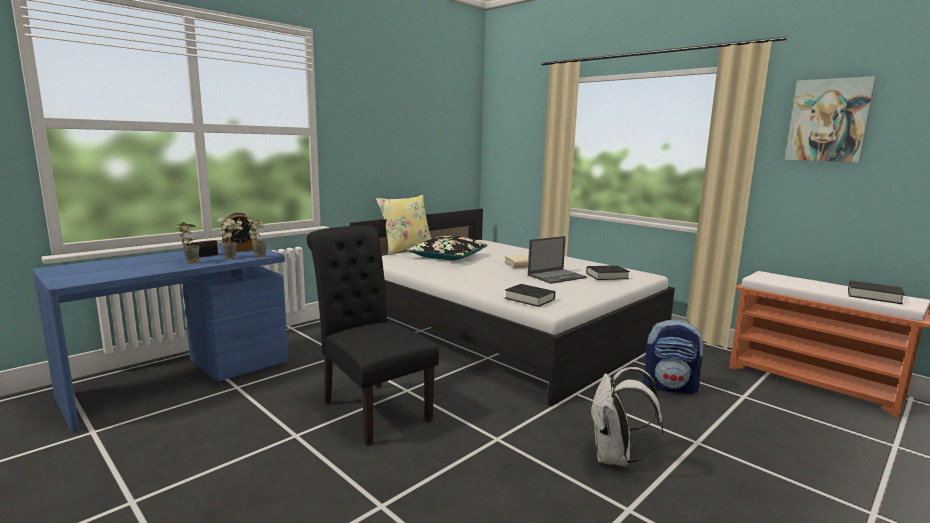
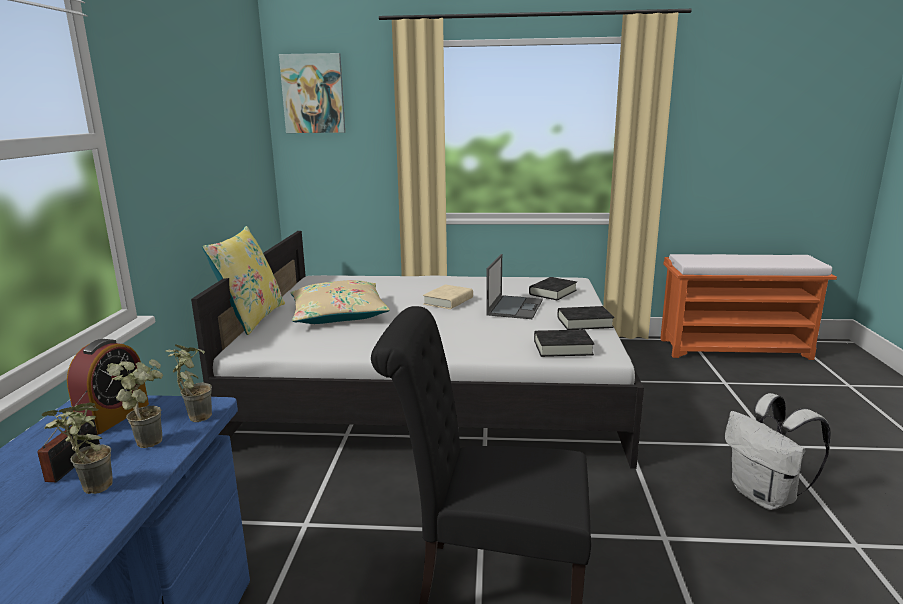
camera: 40 degrees left, 5 degrees up
(448, 257) = (338, 314): black pillow -> beige pillow
(670, 387) = (673, 397): backpack -> none
(828, 120) = (722, 97): picture -> picture (313, 94)
(873, 296) = (783, 260): black book -> black book (584, 322)

